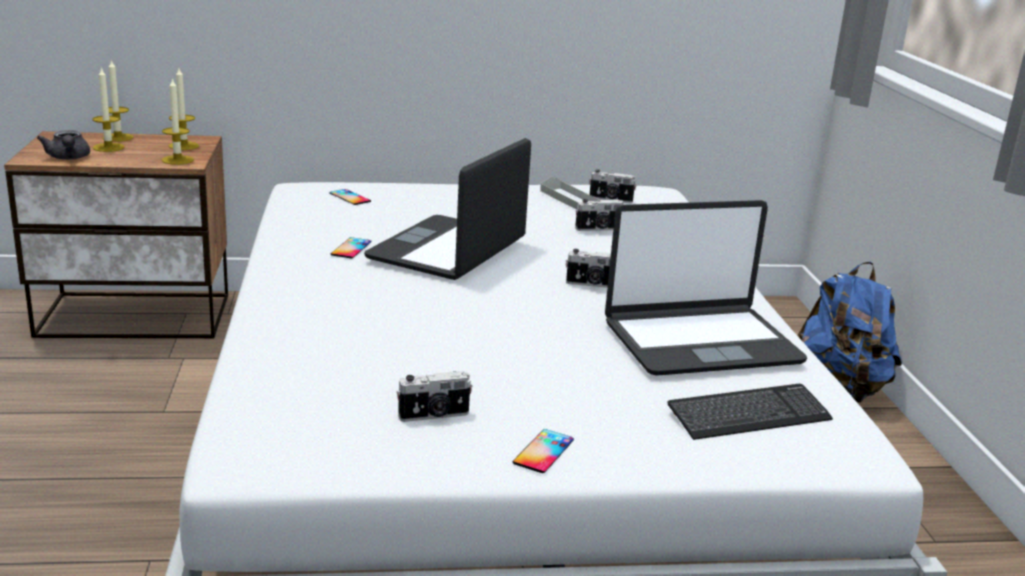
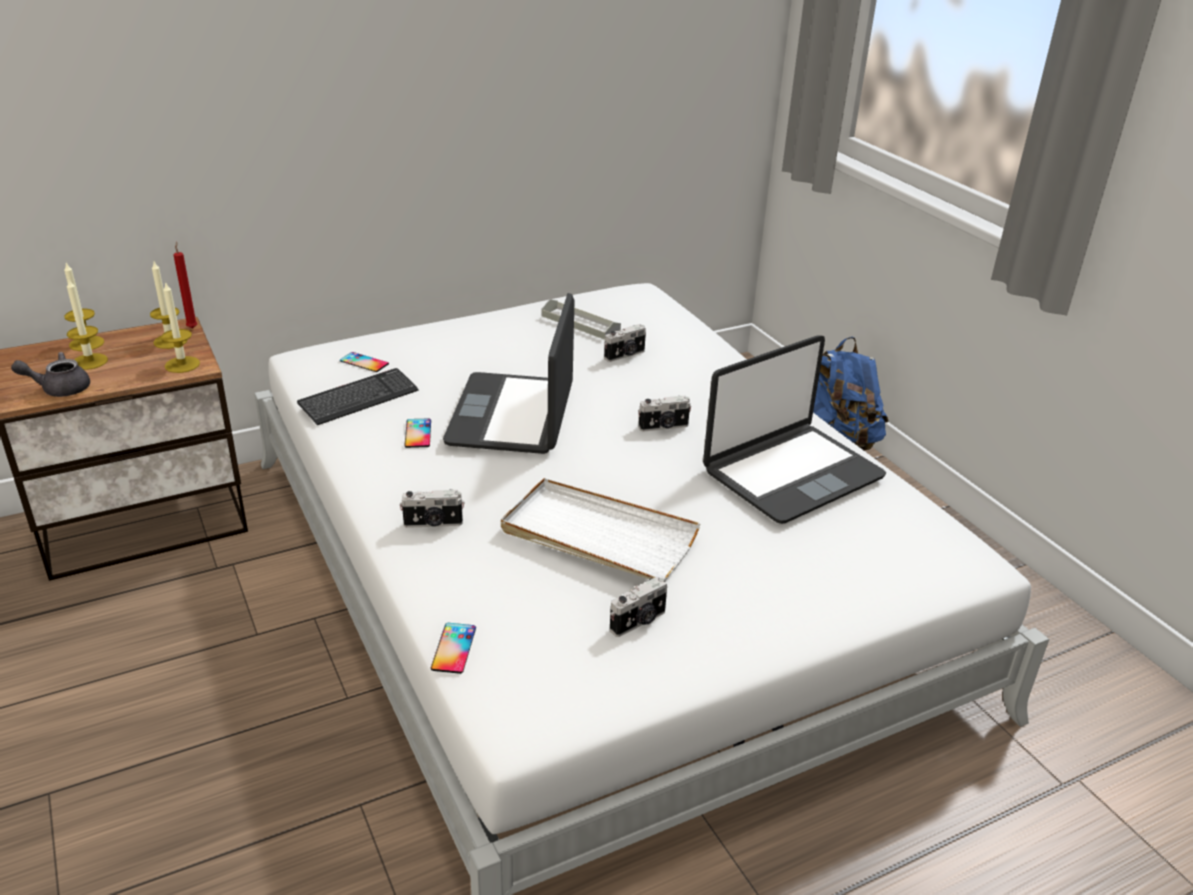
camera: 20 degrees left, 10 degrees up
(68, 158) = (59, 388): grey teapot -> grey teapot turned 120 degrees clockwise
(210, 141) = (192, 327): none -> red candle
(450, 345) = (597, 536): none -> white tray
(543, 451) = (751, 634): phone -> phone (453, 648)
(610, 199) = (611, 314): camera -> camera (433, 524)
(748, 415) = (876, 546): keyboard -> keyboard (358, 399)

